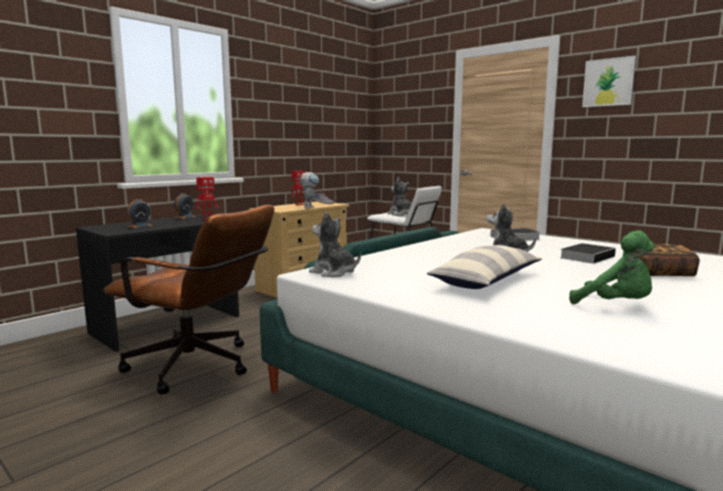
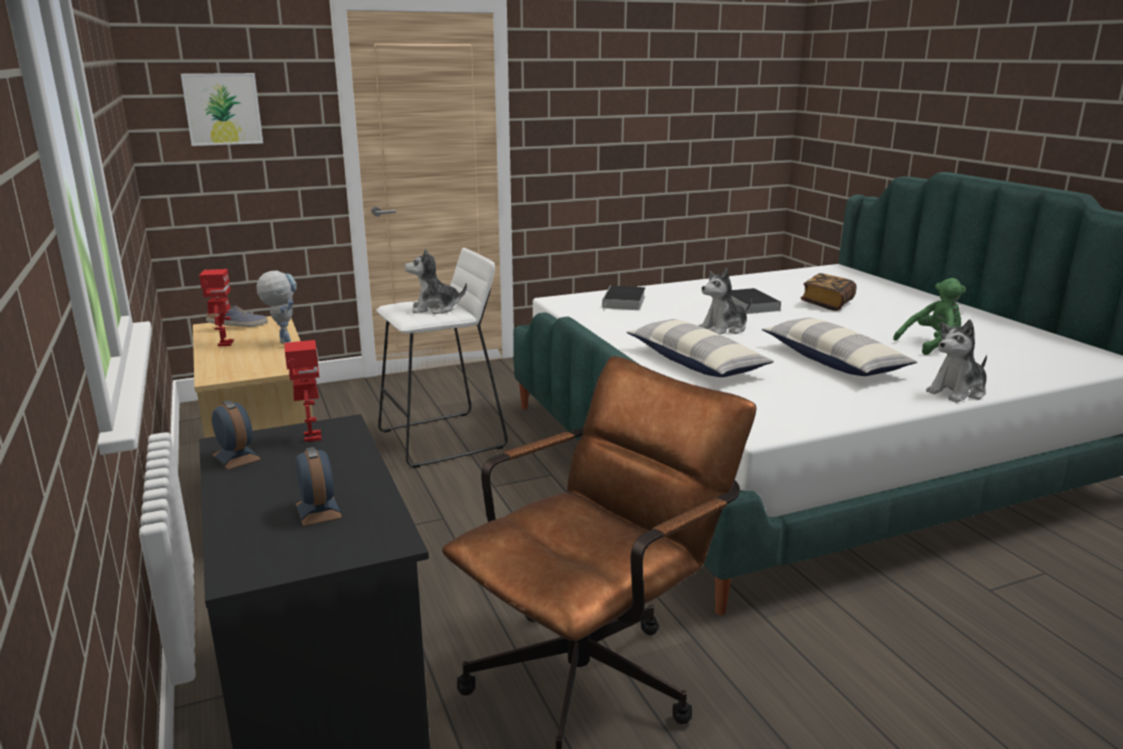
camera: 65 degrees left, 10 degrees up
(334, 273) = (760, 416): plush toy -> plush toy (957, 392)
(417, 257) = (696, 362): none -> pillow
(608, 82) = (573, 73): picture -> picture (222, 109)

